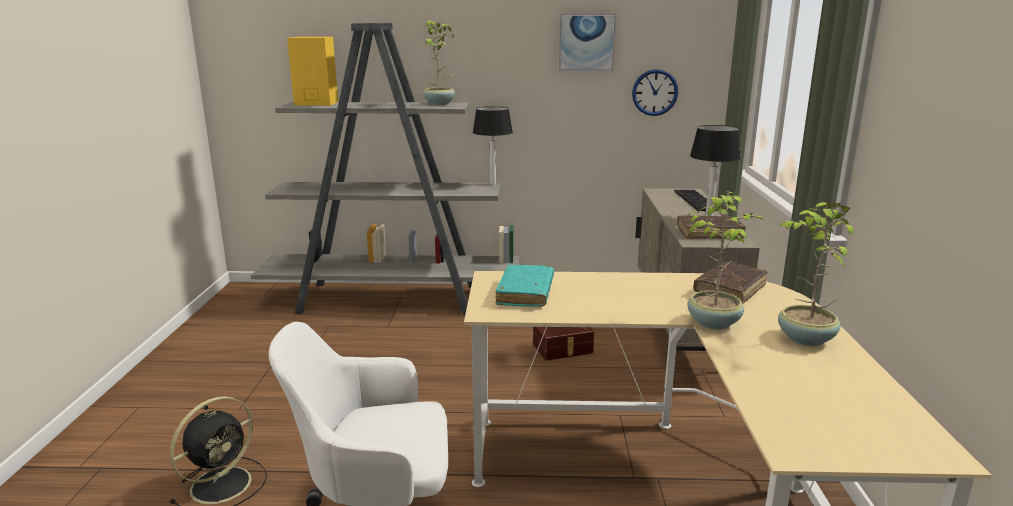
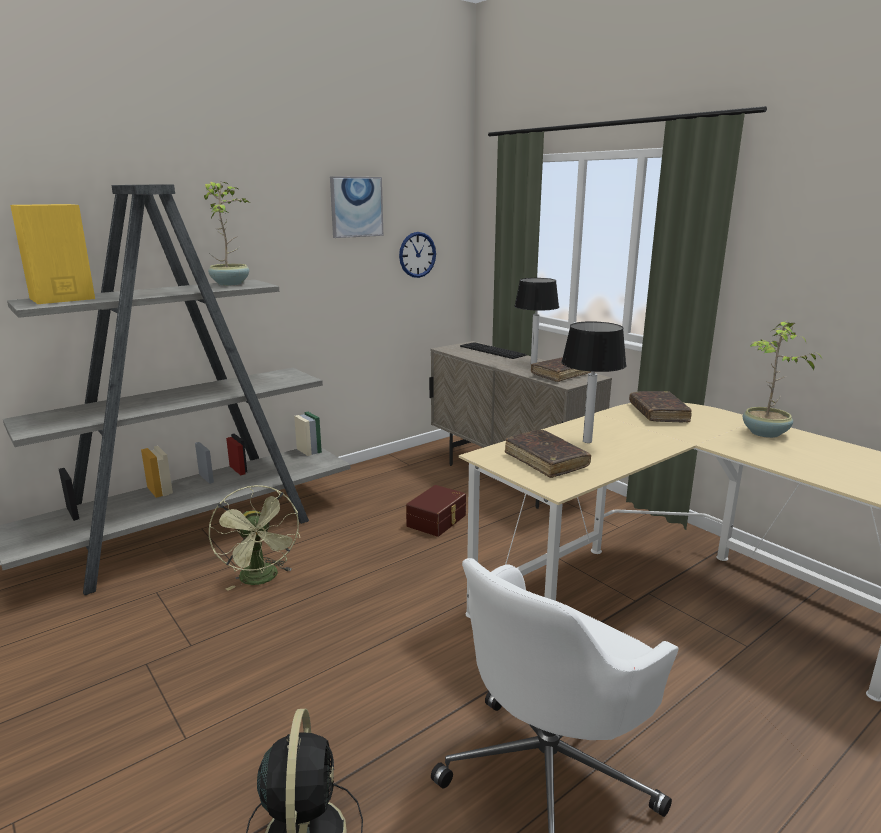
camera: 40 degrees left, 0 degrees up
(390, 342) = (262, 579): none -> green fan
(492, 184) = (289, 370): table lamp -> table lamp (587, 441)
(525, 293) = (546, 461): turquoise book -> brown book
(714, 322) = (702, 439): potted plant -> none

